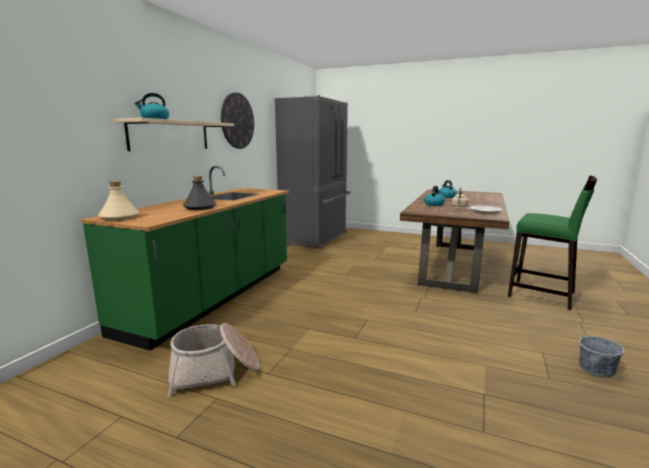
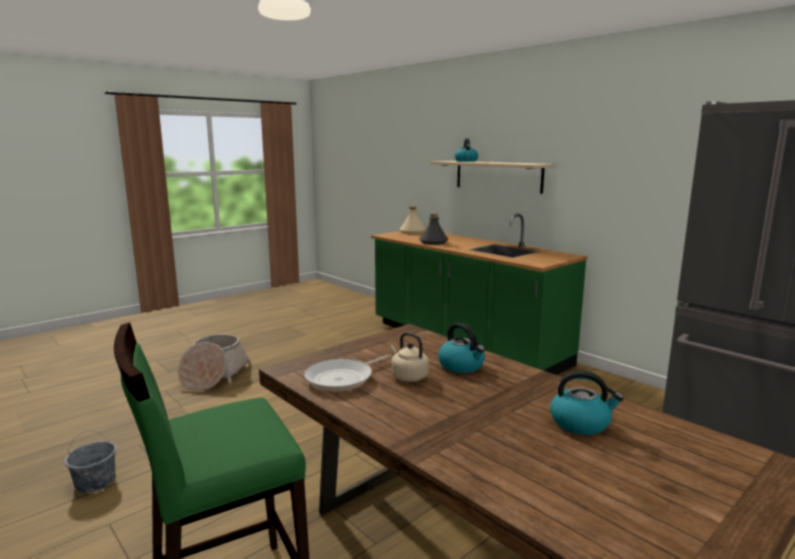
camera: 115 degrees right, 0 degrees up
(215, 371) = (333, 336): basket -> basket (214, 375)
(237, 121) = (611, 159): wall clock -> none

